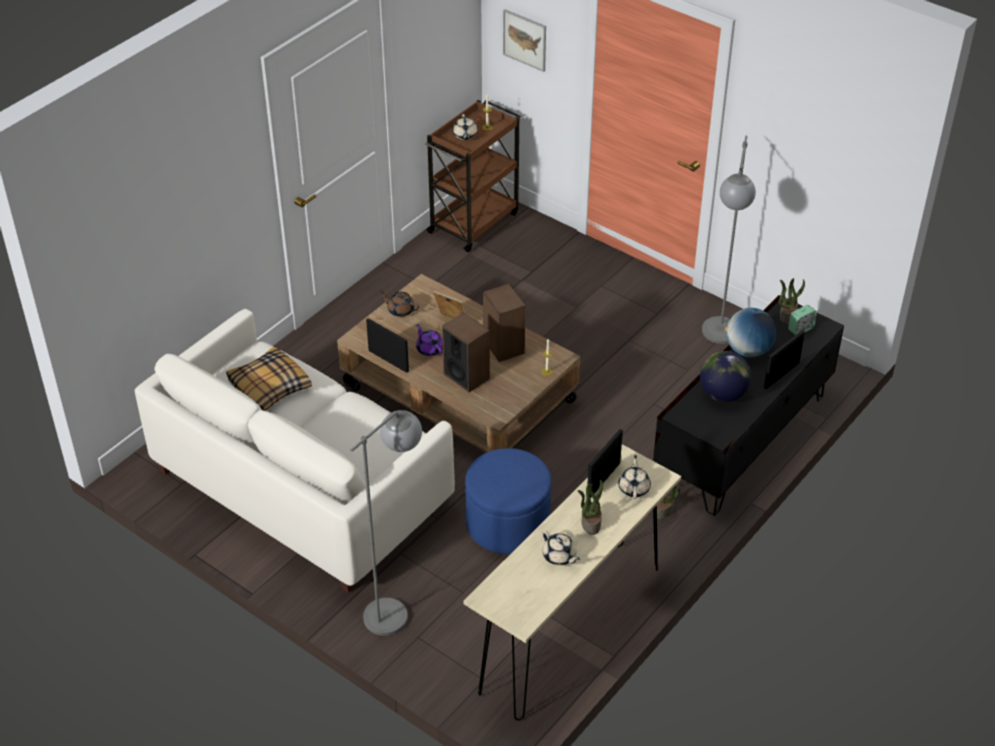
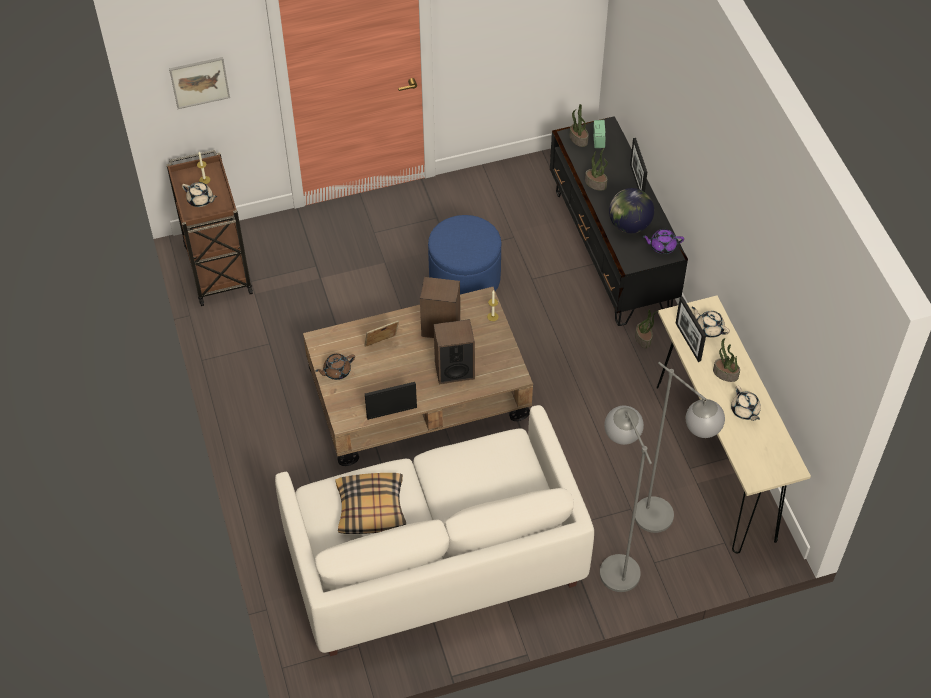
camera: 55 degrees left, 10 degrees up
(429, 349) = (401, 377): purple teapot -> purple teapot (662, 246)
(507, 524) = (583, 441): blue ottoman -> blue ottoman (465, 278)
(559, 556) = (745, 411): beige teapot -> beige teapot turned 75 degrees clockwise
(719, 340) = (499, 200): grey floor lamp -> grey floor lamp (664, 524)
(748, 350) = (596, 183): globe -> potted plant

